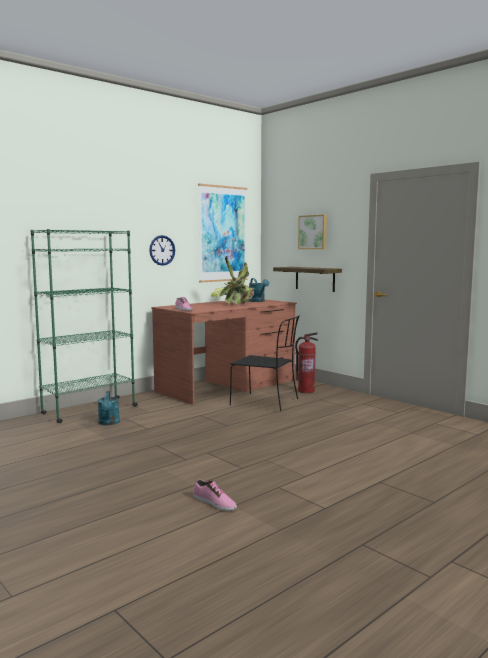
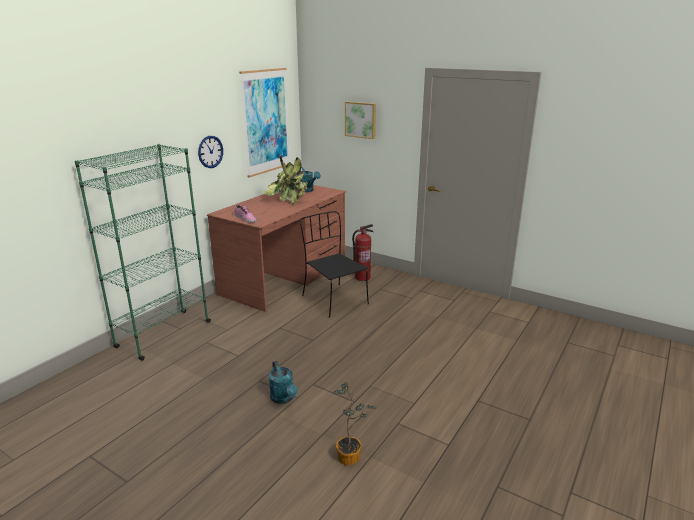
camera: 15 degrees left, 15 degrees up
(109, 423) = (195, 353): turquoise watering can -> turquoise watering can (284, 398)
(214, 503) = (352, 456): shoe -> potted plant
(266, 402) = (333, 299): black chair -> black chair turned 135 degrees counterclockwise
(315, 279) = (363, 166): shelf -> none

